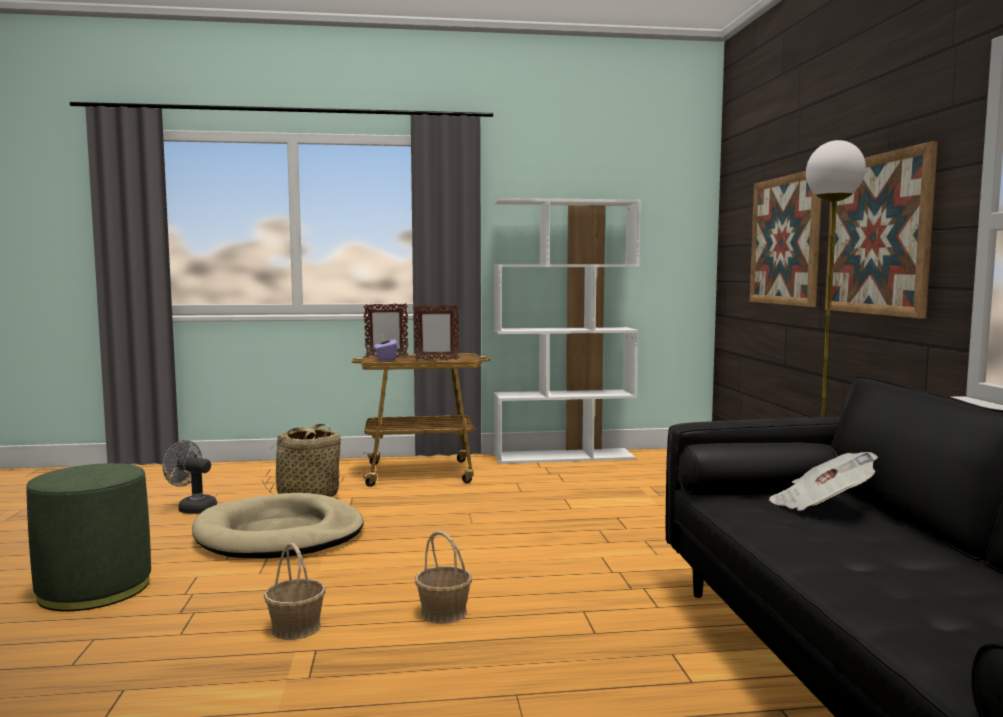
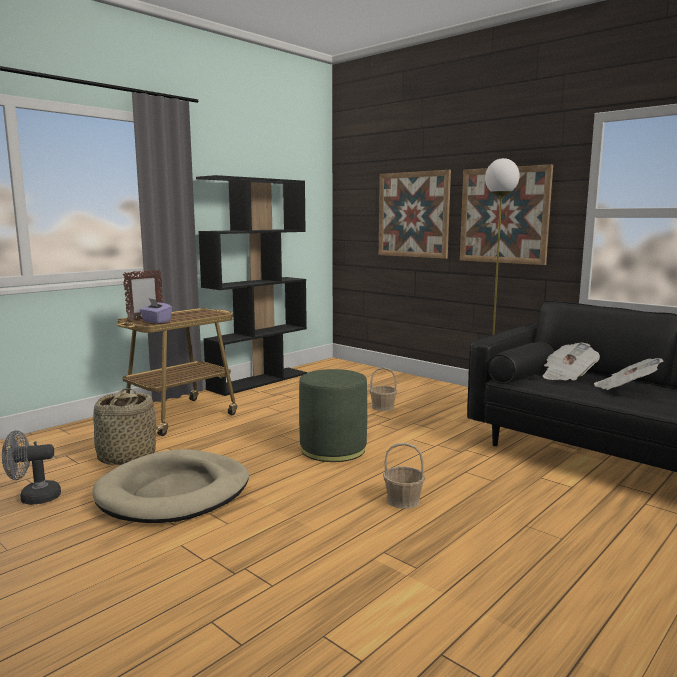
camera: 40 degrees left, 5 degrees up
(95, 589) = (109, 590): green ottoman -> green ottoman (333, 449)
(296, 628) = (341, 545): basket -> basket (382, 407)
(436, 360) = (200, 317): picture frame -> none
(564, 456) = (258, 381): white bookcase -> black bookcase
(864, 543) = (625, 389): none -> newspaper

